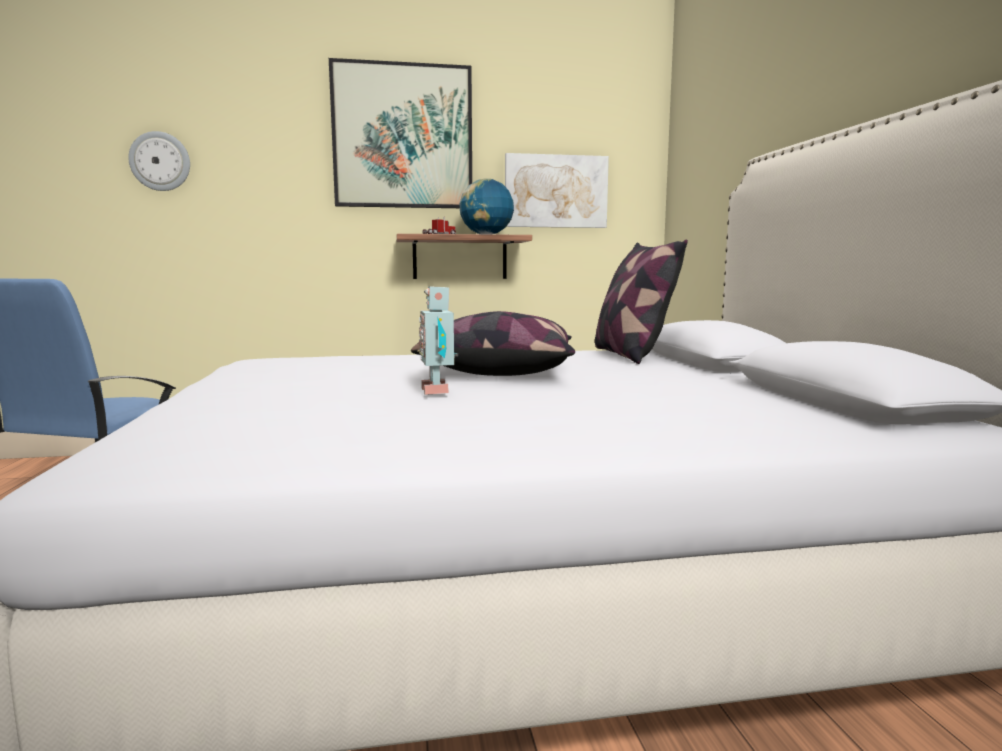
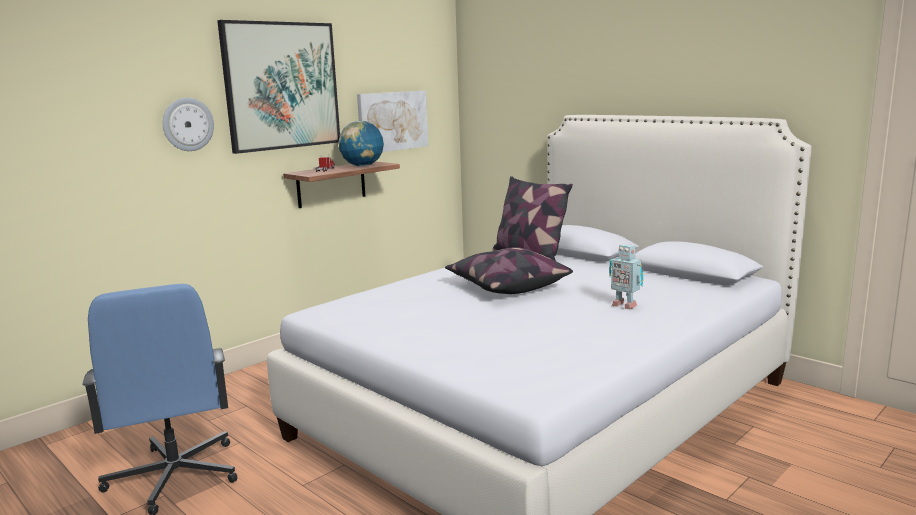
camera: 35 degrees left, 5 degrees up
(160, 161) = (65, 128): wall clock -> wall clock (188, 124)
(438, 391) = (525, 310): toy robot -> toy robot (624, 305)

